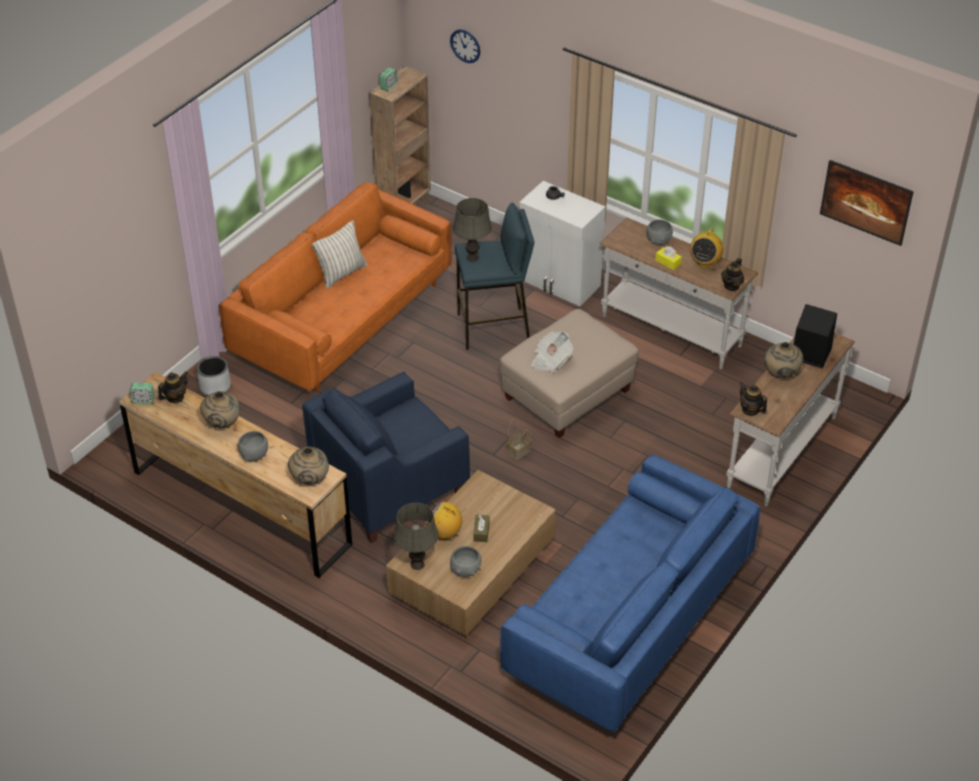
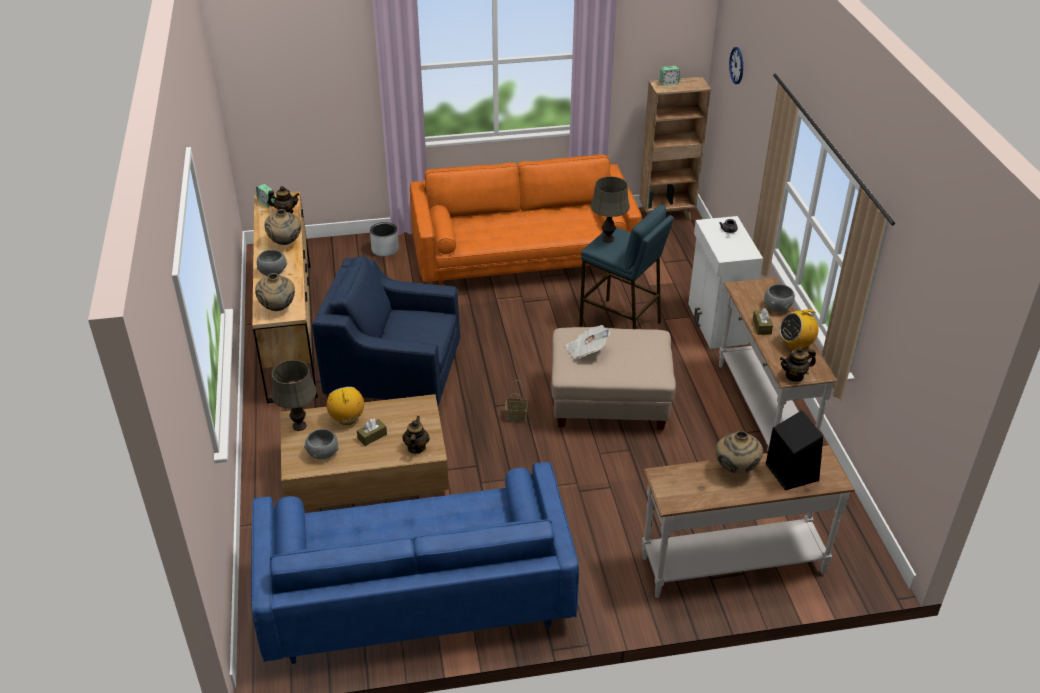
camera: 45 degrees right, 5 degrees down
(342, 273) = (531, 214): pillow -> none
(668, 262) = (761, 326): yellow tissue box -> brown tissue box
(750, 410) = (665, 478): teapot -> teapot (416, 447)
(863, 215) = (933, 353): picture -> none

